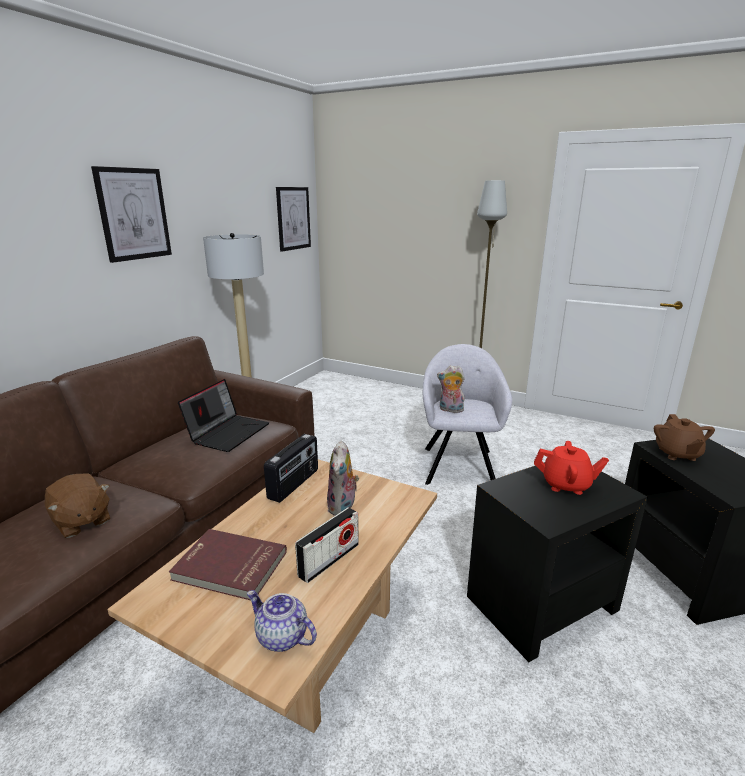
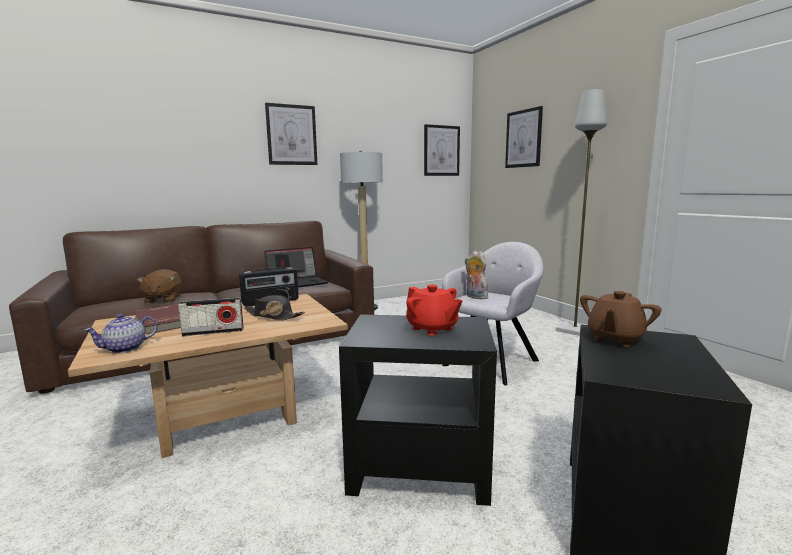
camera: 35 degrees right, 10 degrees down
(281, 637) = (125, 349): teapot -> teapot turned 105 degrees counterclockwise
(343, 507) = (273, 316): plush toy -> black hat
(396, 211) = (523, 138): none -> picture

